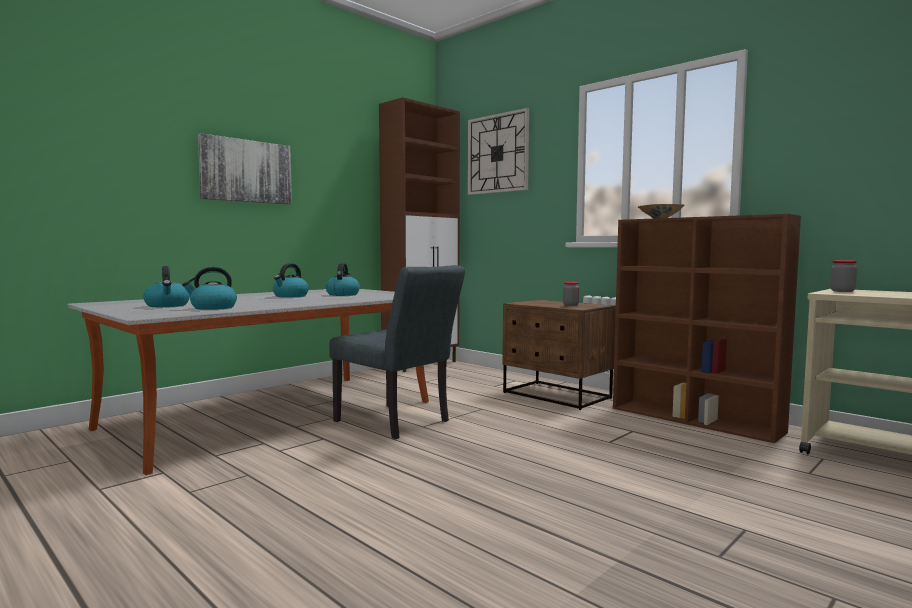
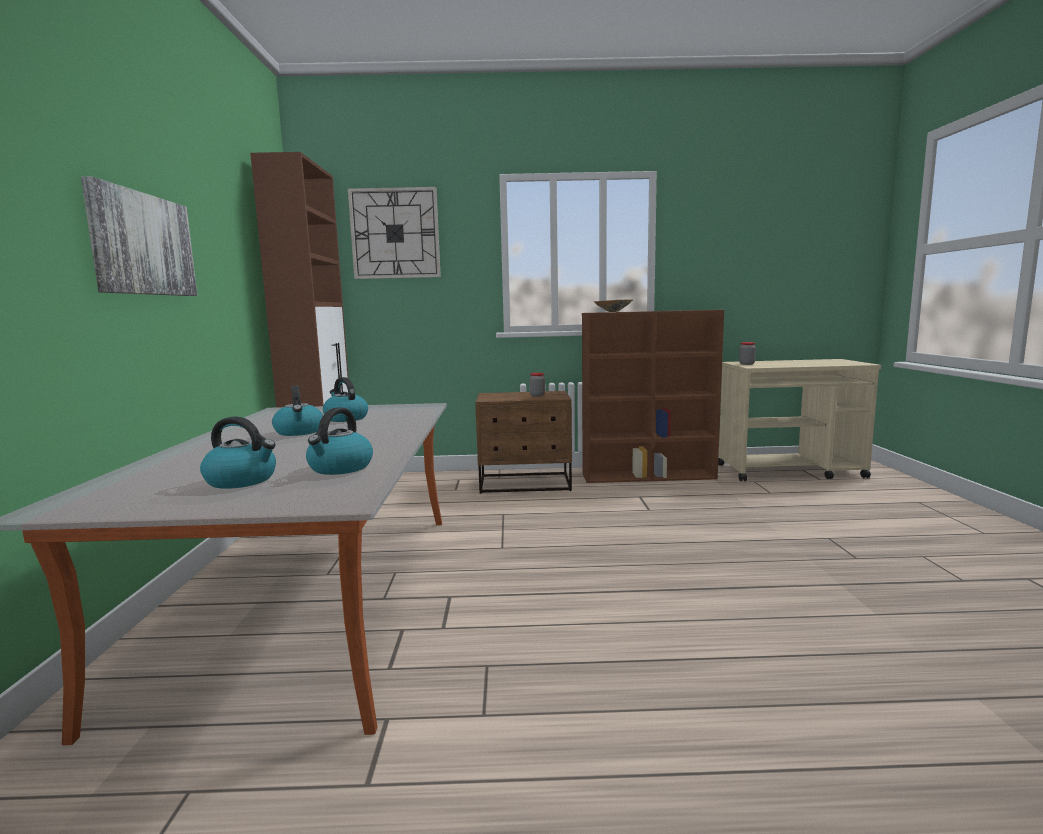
camera: 45 degrees left, 5 degrees up
(398, 423) = (472, 553): grey chair -> none

